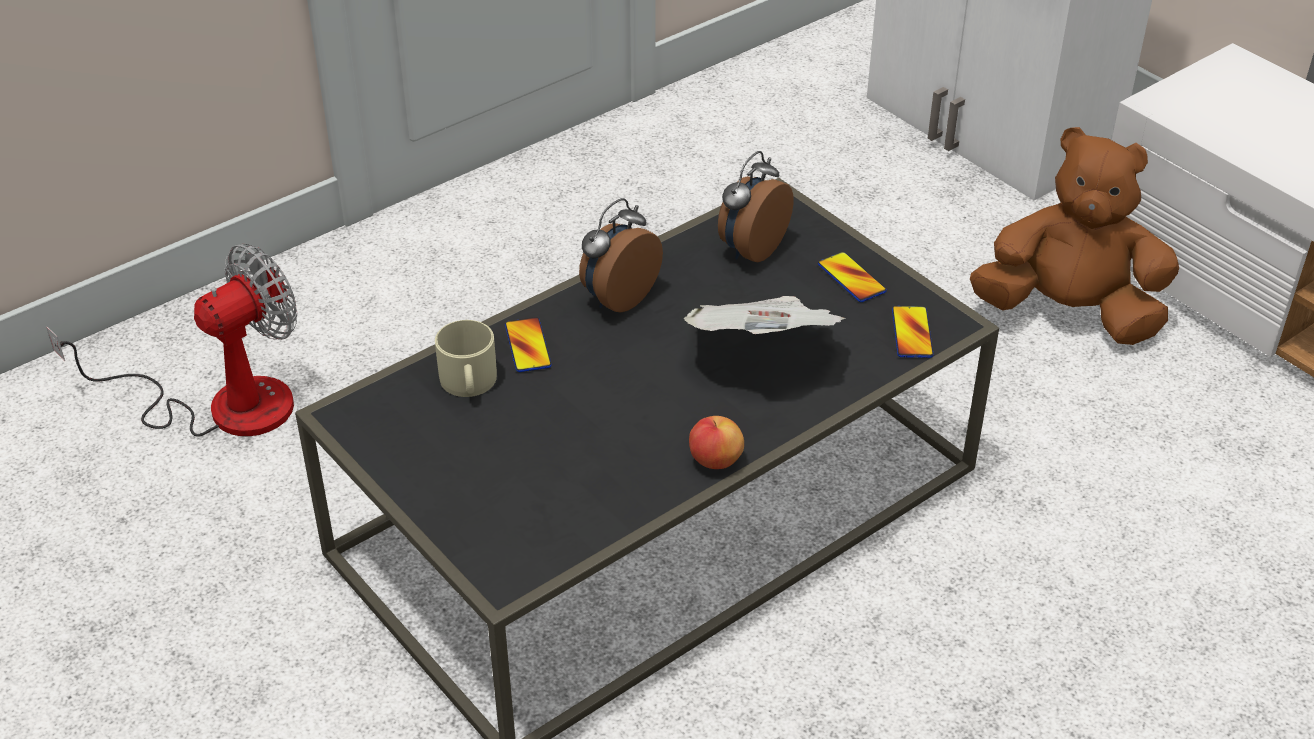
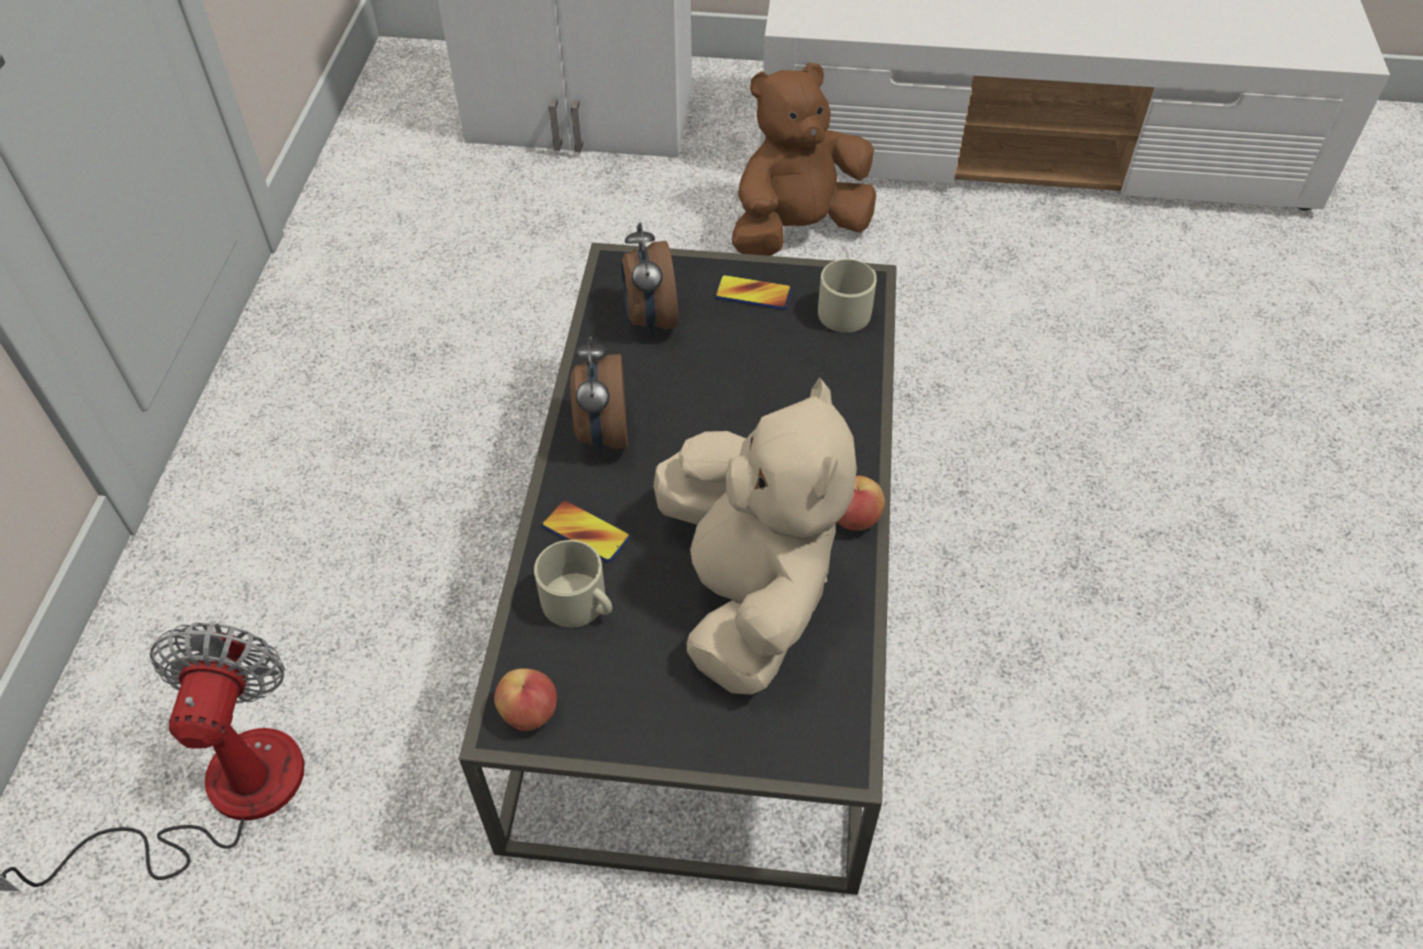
camera: 45 degrees left, 10 degrees up
(362, 417) = (529, 712): none -> apple
(578, 451) = (747, 594): none -> beige plush toy
(763, 348) = (766, 397): newspaper -> none
(912, 333) = (849, 310): phone -> beige mug

